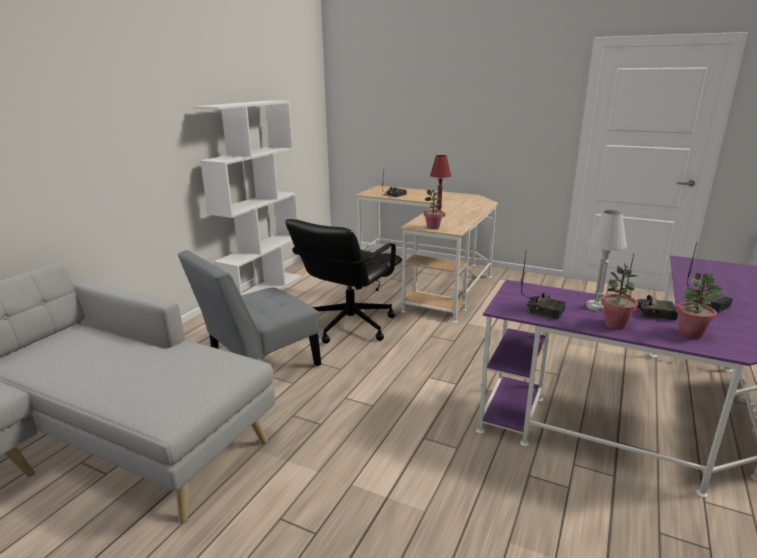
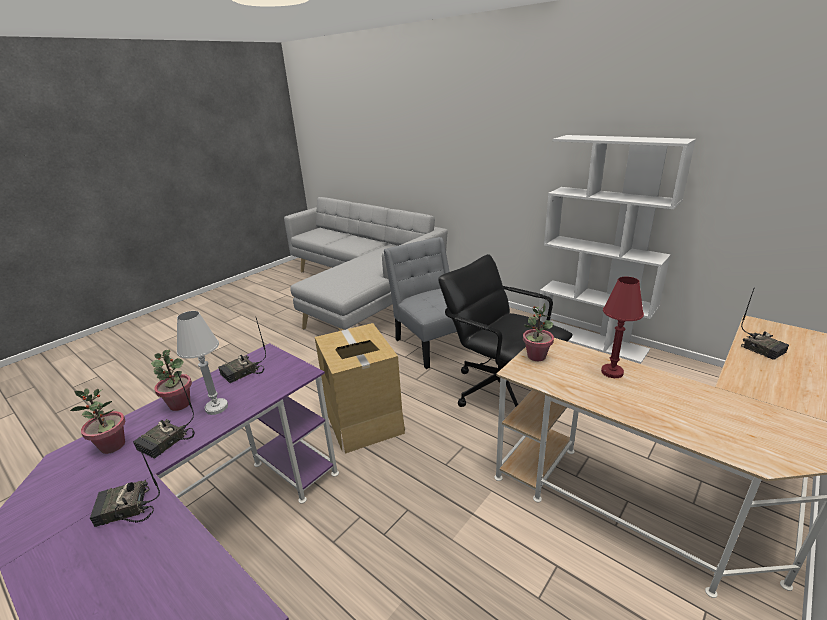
camera: 105 degrees right, 5 degrees up
(422, 389) = (363, 420): none -> cardboard box

